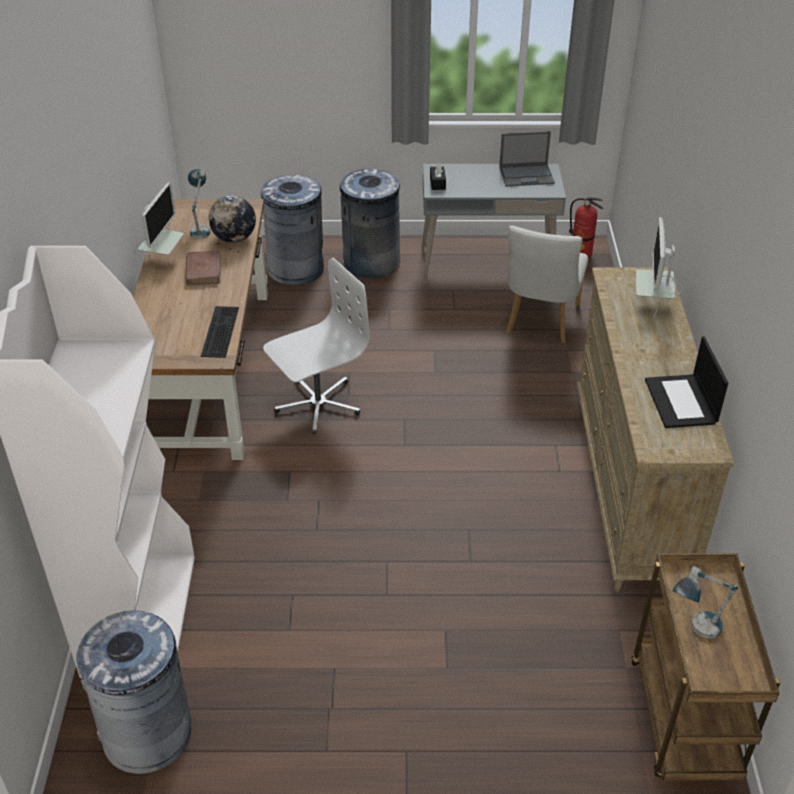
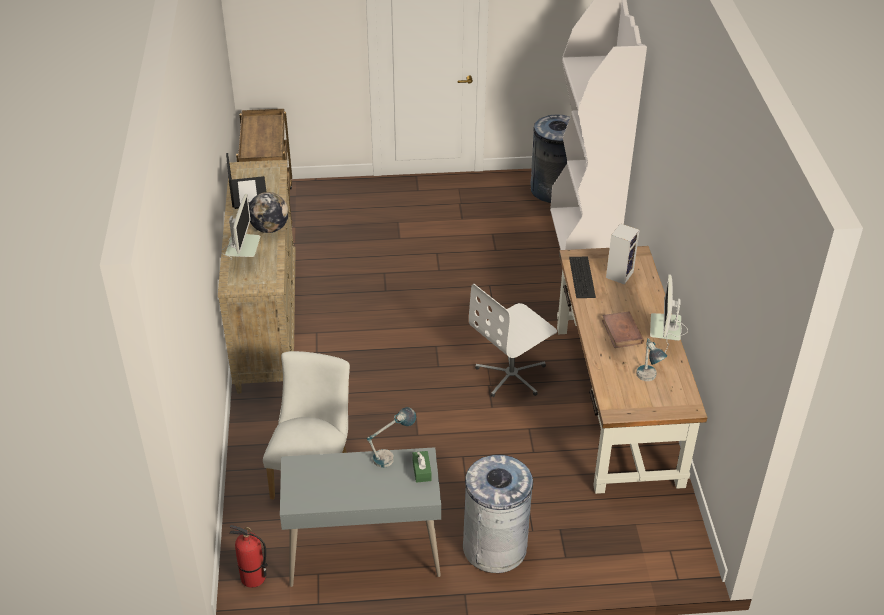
camera: 175 degrees right, 0 degrees up
(171, 333) = (619, 274): none -> speaker
(234, 238) = (610, 369): globe -> globe (269, 228)
(296, 269) = (576, 531): grey trash can -> none
(437, 183) = (421, 470): black tissue box -> green tissue box
(527, 175) = (319, 490): laptop -> none
(694, 630) = (271, 136): table lamp -> table lamp (392, 456)

